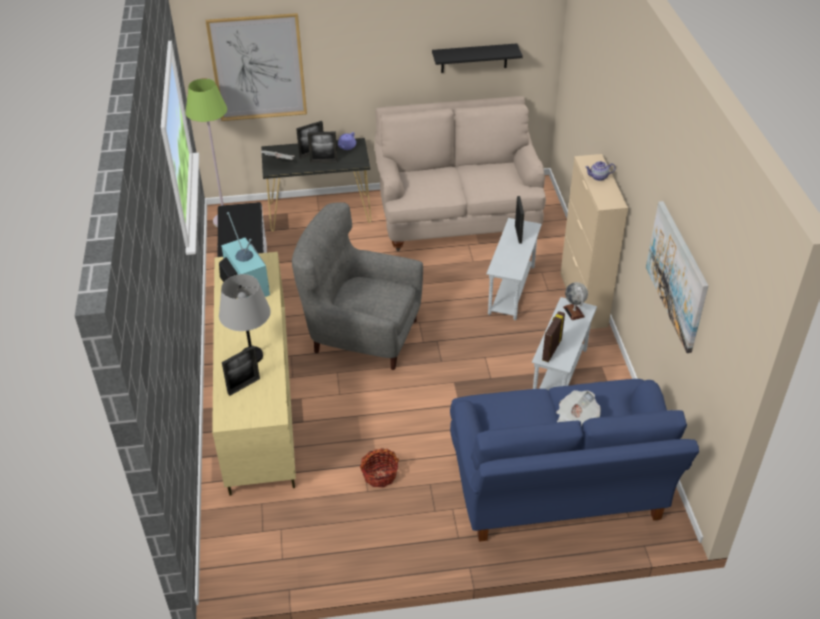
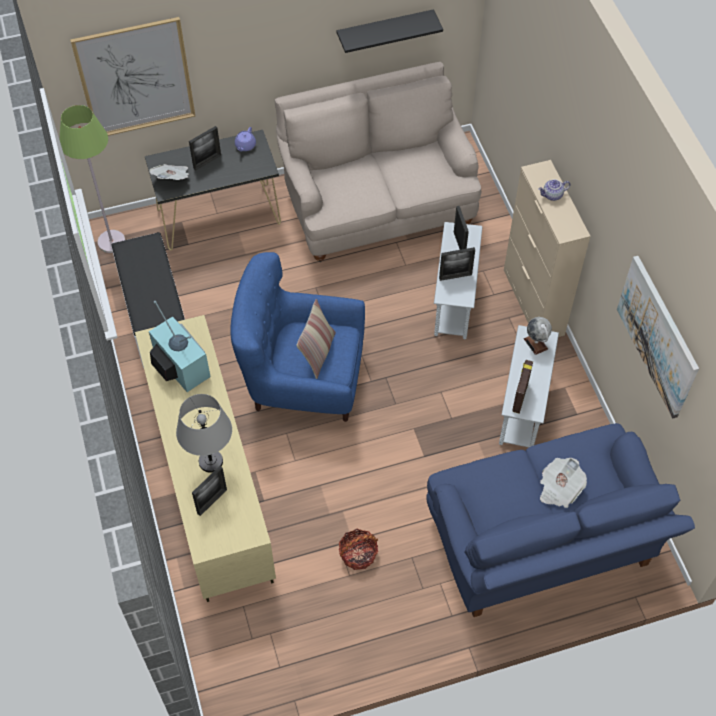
camera: 10 degrees left, 15 degrees up
(323, 161) = (223, 171): picture frame -> picture frame (455, 276)
(361, 335) = (302, 380): grey armchair -> blue armchair
(373, 300) = (317, 353): none -> pillow

